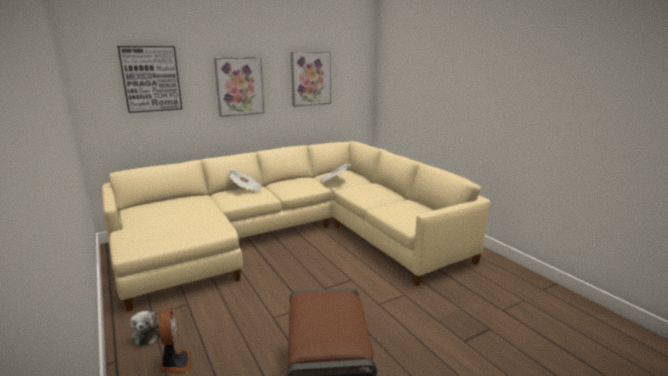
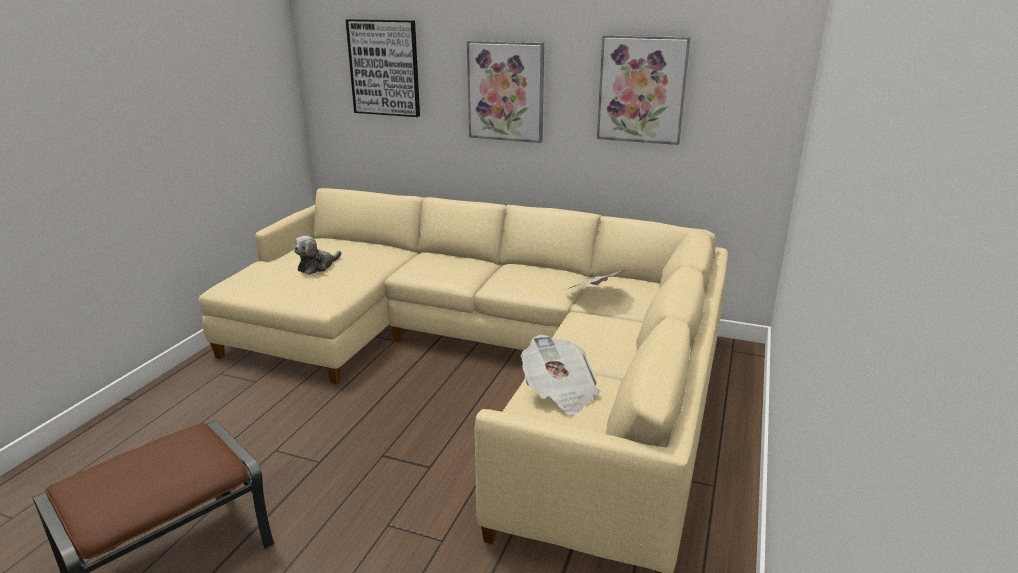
camera: 50 degrees right, 5 degrees up
(148, 334) = (186, 391): plush toy -> plush toy (317, 266)
(175, 363) = (146, 434): fan -> none
(247, 189) = (456, 261): newspaper -> newspaper (559, 392)

